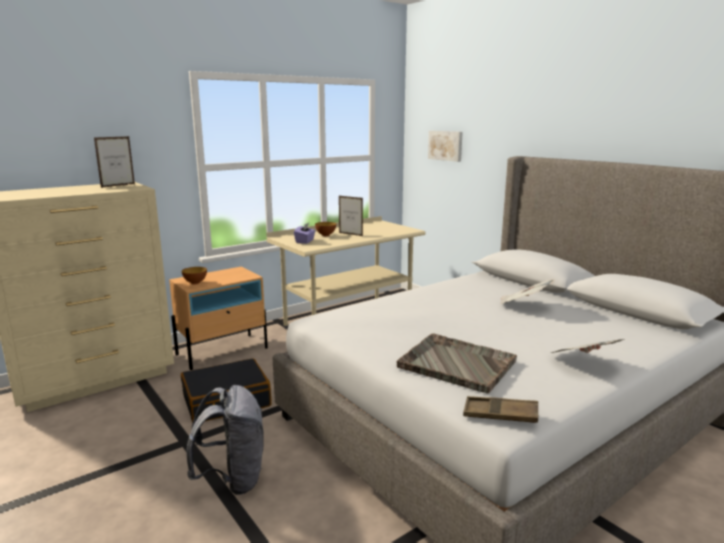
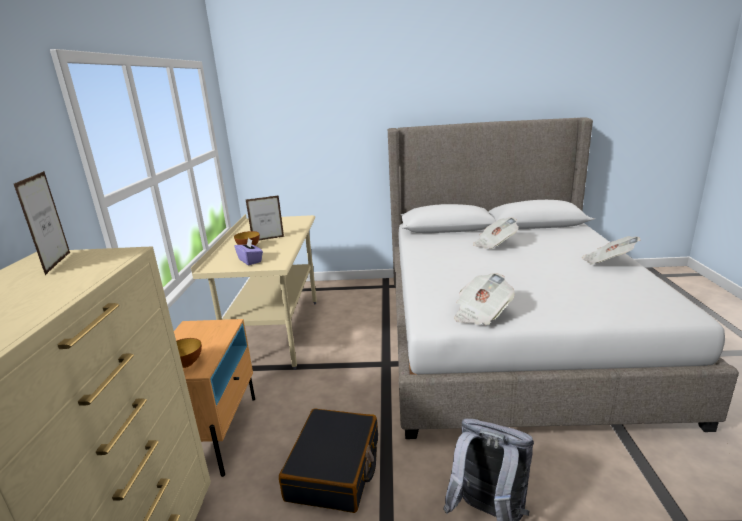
camera: 50 degrees left, 5 degrees up
(351, 331) = (481, 313): none -> newspaper
(446, 145) = (291, 128): picture -> none
(456, 363) = (583, 296): grey tray -> none
(500, 414) = (674, 308): brown tray -> none

